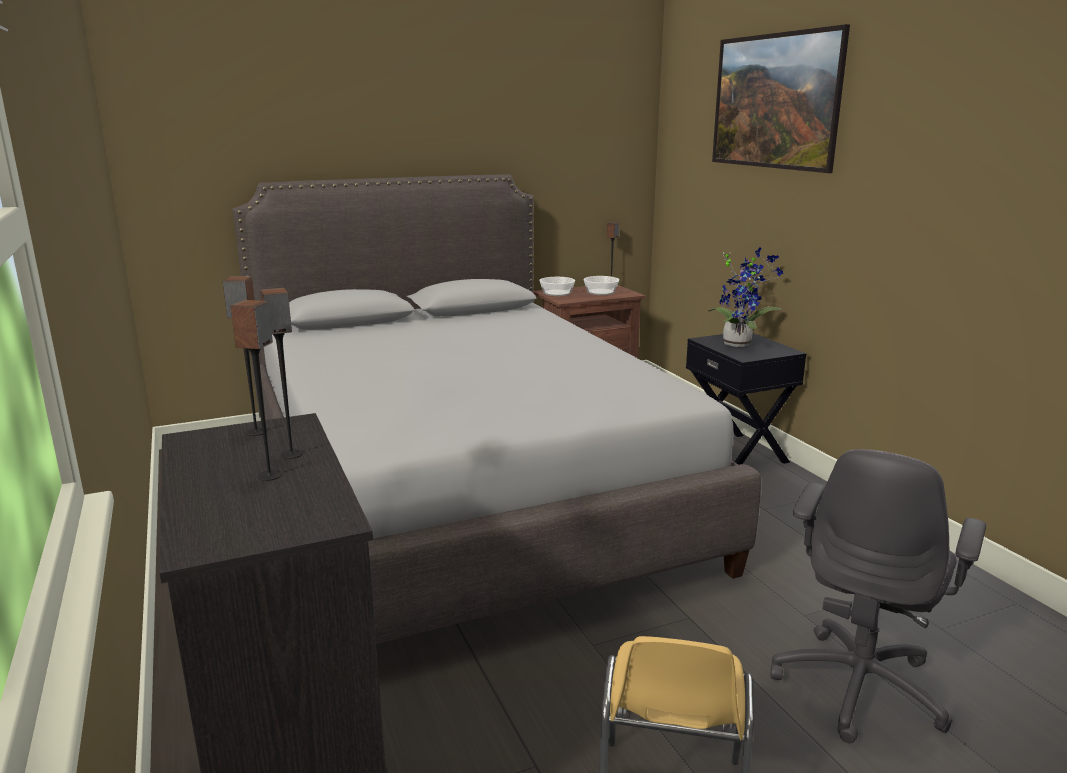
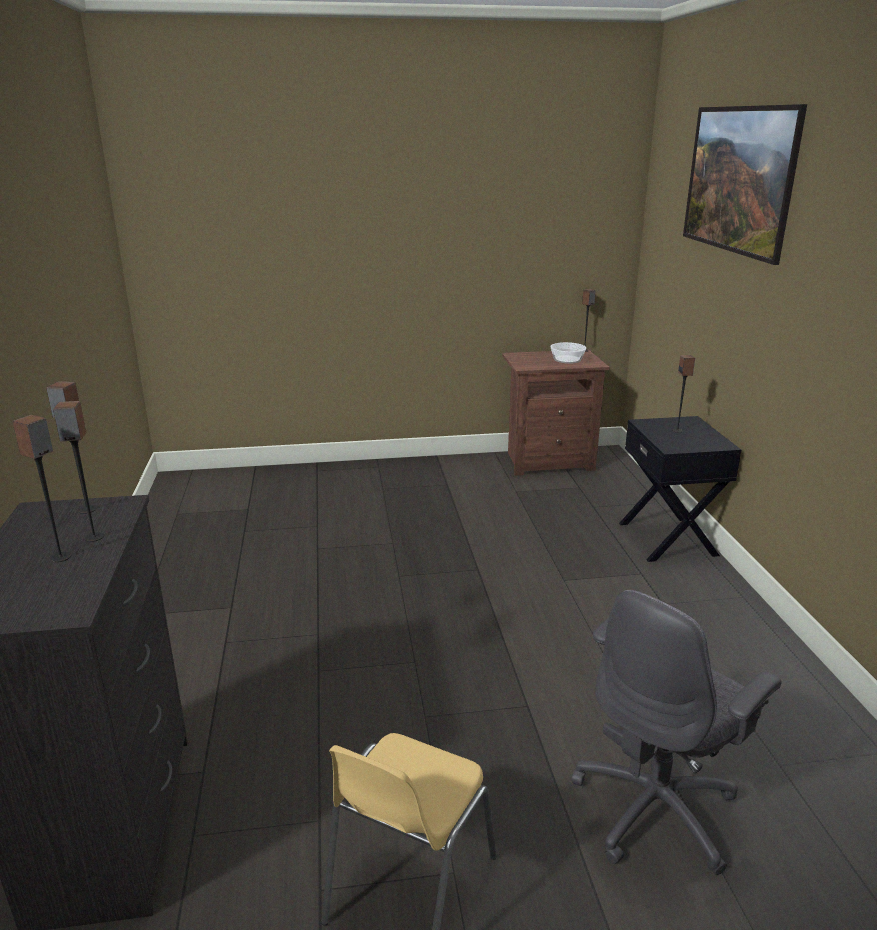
camera: 15 degrees right, 5 degrees up
(464, 494) = (386, 548): grey bed -> none
(557, 293) = (523, 357): bowl -> none
(739, 343) = (677, 430): potted plant -> speaker

